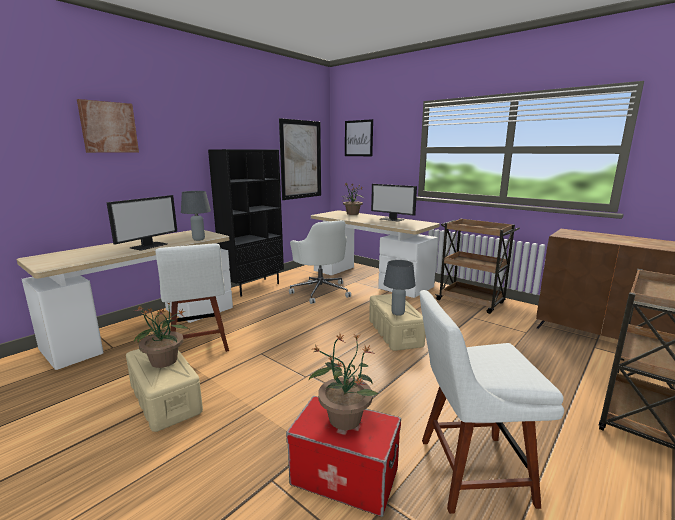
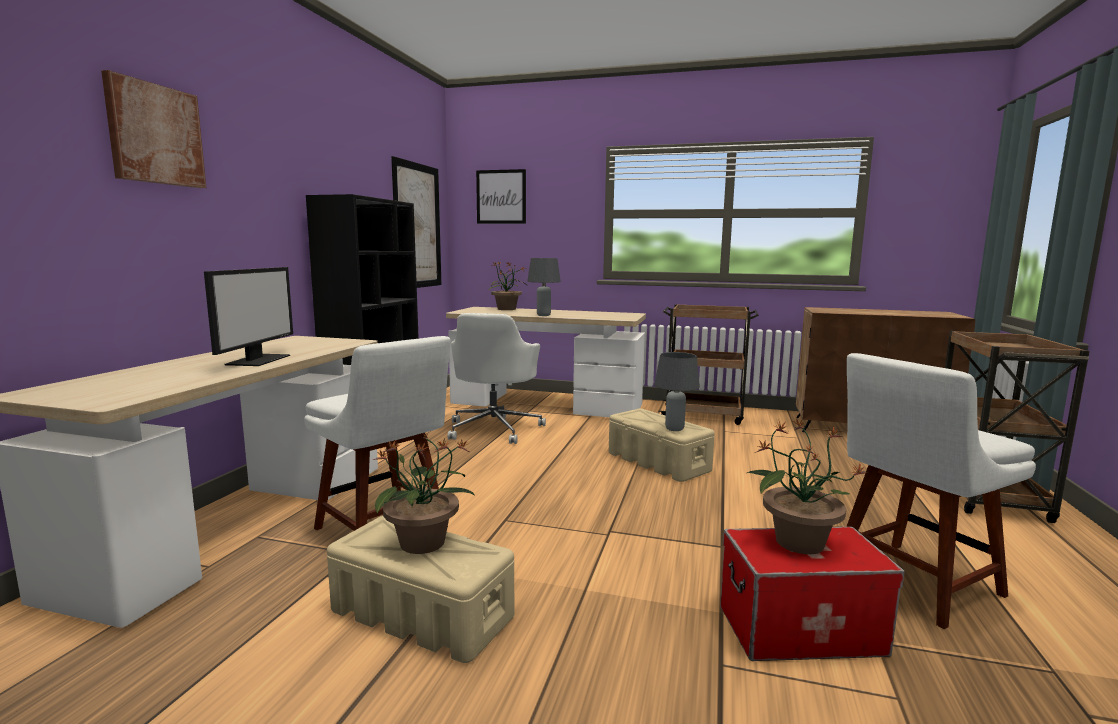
camera: 25 degrees left, 5 degrees down
(199, 239) = (335, 347): grey table lamp -> grey table lamp (544, 315)
(320, 291) = (494, 429): white office chair -> white office chair turned 60 degrees clockwise
(392, 219) = (577, 312): monitor -> none

